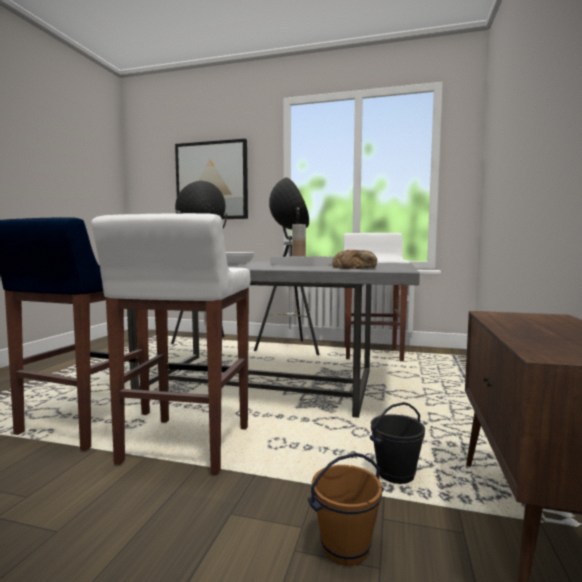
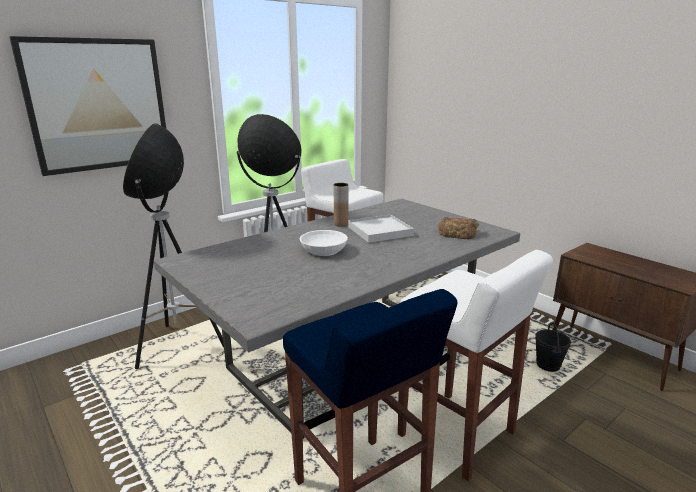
camera: 55 degrees left, 15 degrees up
(345, 547) = (607, 411): brown bucket -> none

